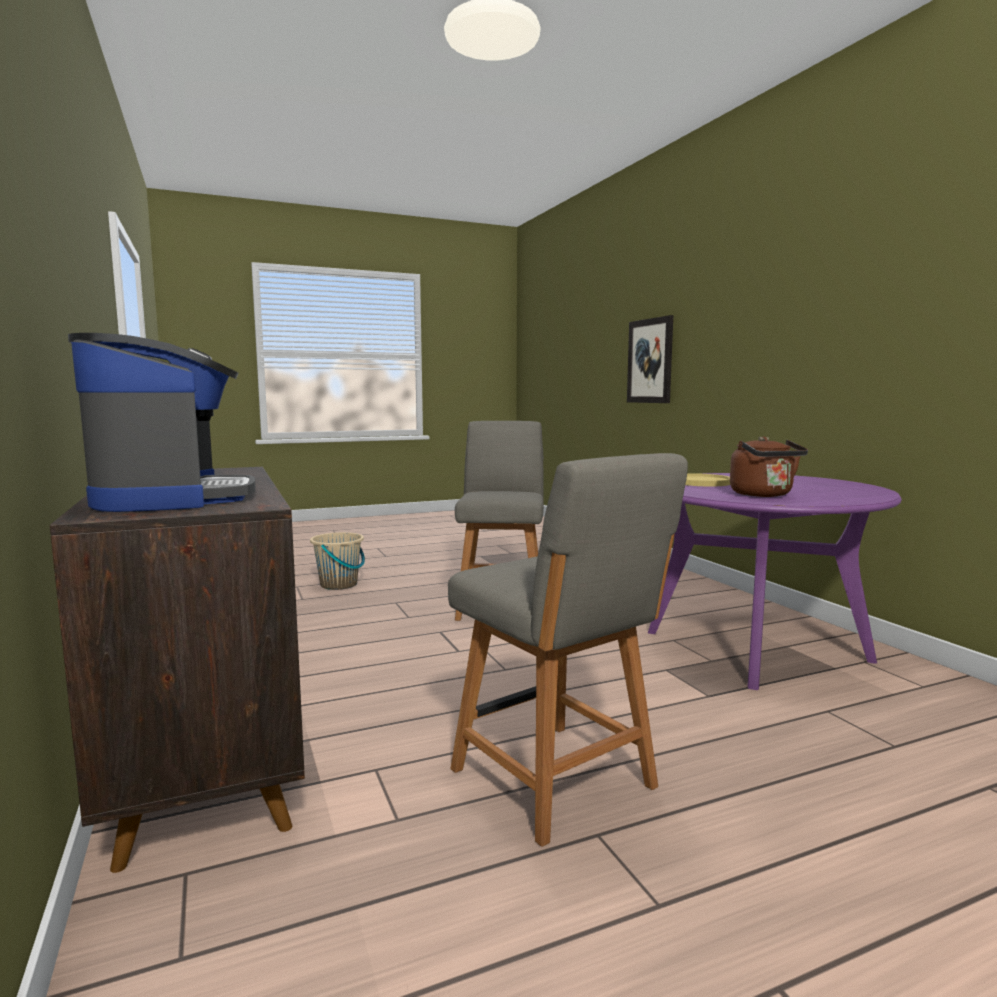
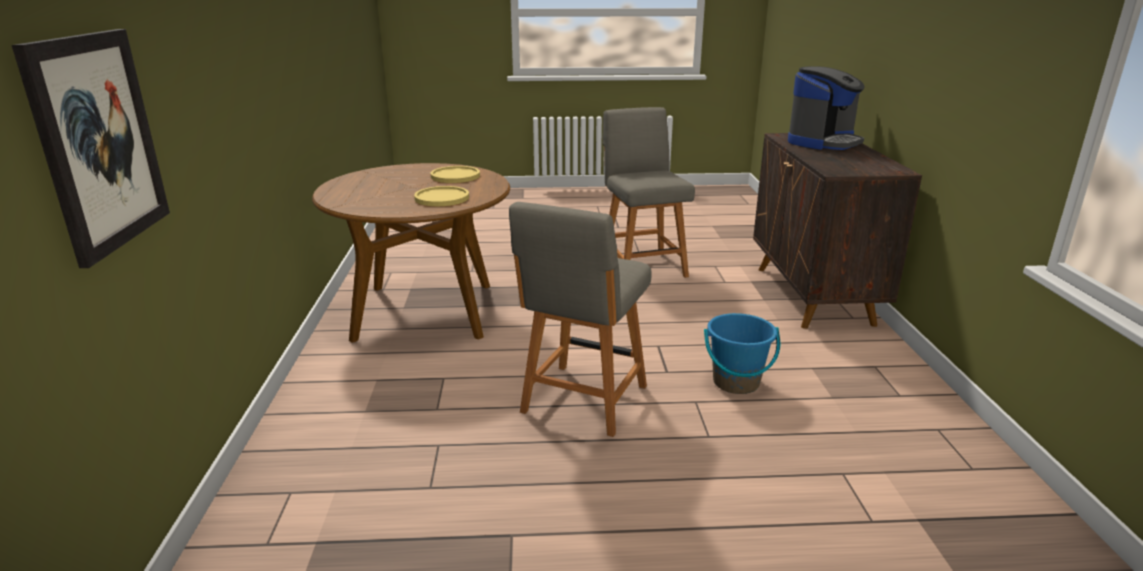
camera: 160 degrees left, 15 degrees up
(173, 498) = (823, 142): coffee machine -> coffee machine turned 135 degrees counterclockwise
(339, 584) = (800, 511): beige bucket -> none
(371, 632) = (736, 382): none -> blue bucket
(755, 646) = (425, 311): purple dining table -> brown dining table
(764, 495) = (455, 176): brown kettle -> yellow plate

